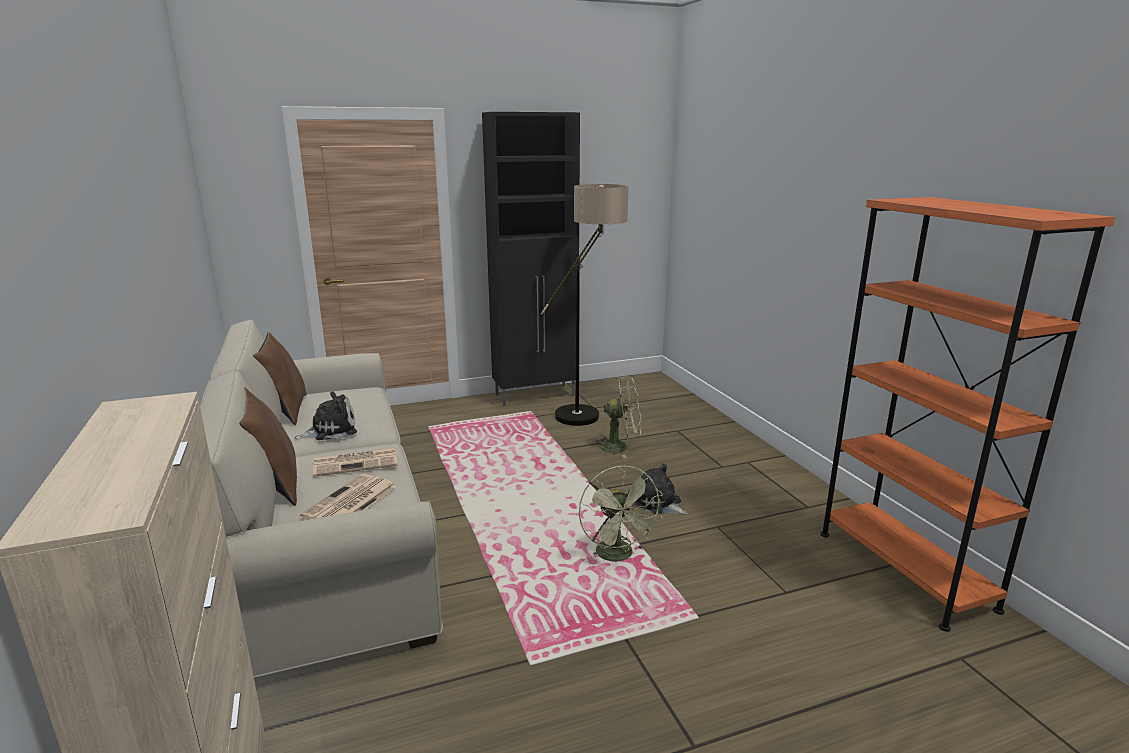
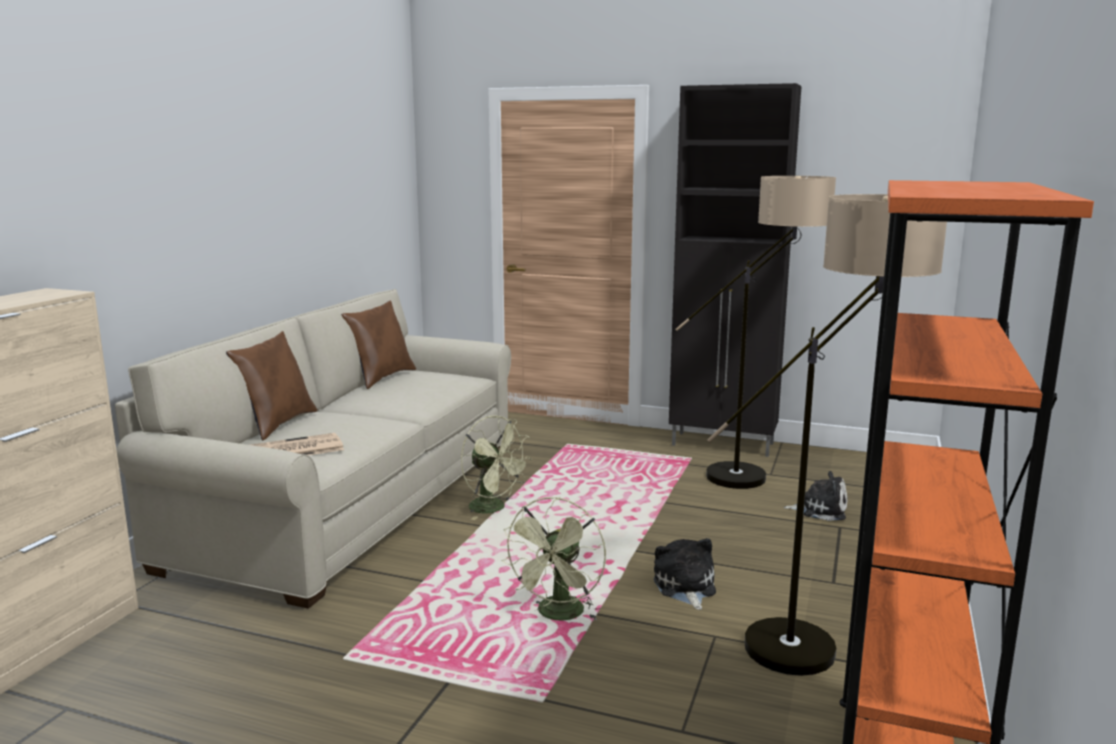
camera: 40 degrees right, 5 degrees down
(331, 430) = (383, 399): plush toy -> plush toy (820, 510)
(357, 462) = (353, 425): newspaper -> none
(620, 446) = (736, 521): green fan -> green fan (494, 509)
(767, 506) = (820, 643): none -> floor lamp

